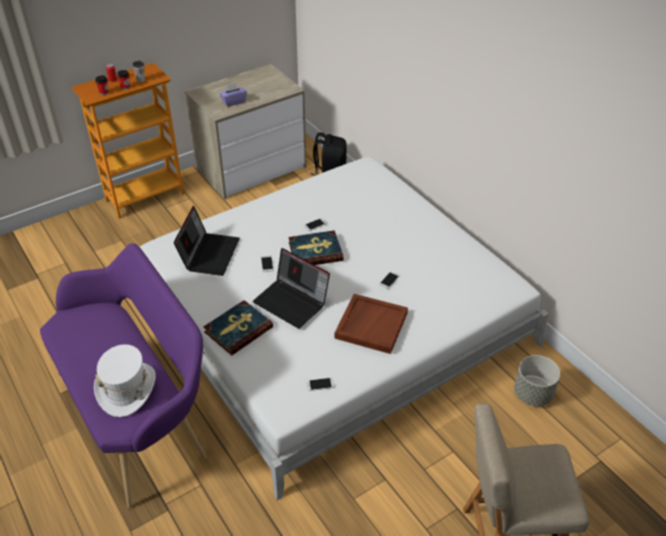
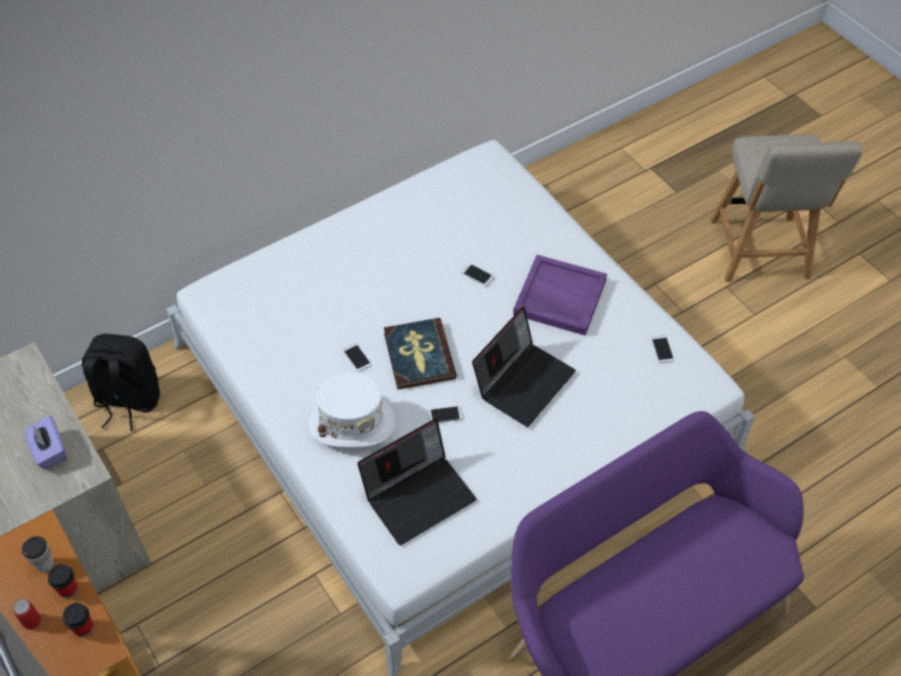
camera: 90 degrees left, 10 degrees up
(127, 389) = (716, 554): white hat -> white hat (352, 423)
(209, 254) = (419, 495): laptop -> laptop turned 135 degrees clockwise
(238, 329) = (578, 443): book -> none
(371, 325) = (559, 297): brown tray -> purple tray
(533, 394) = (568, 207): grey planter -> none

